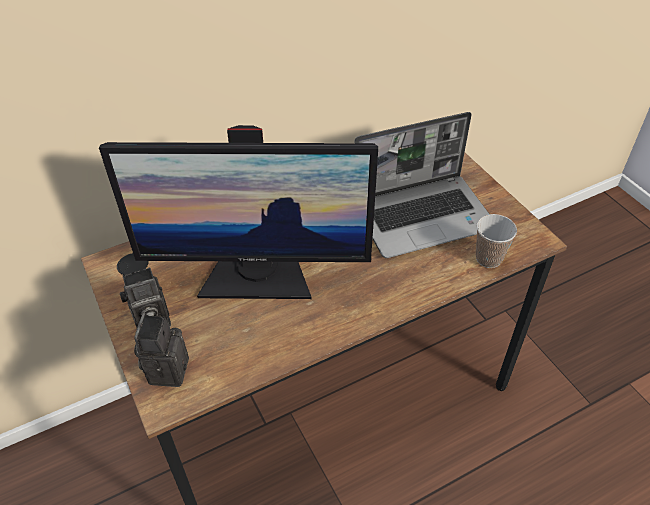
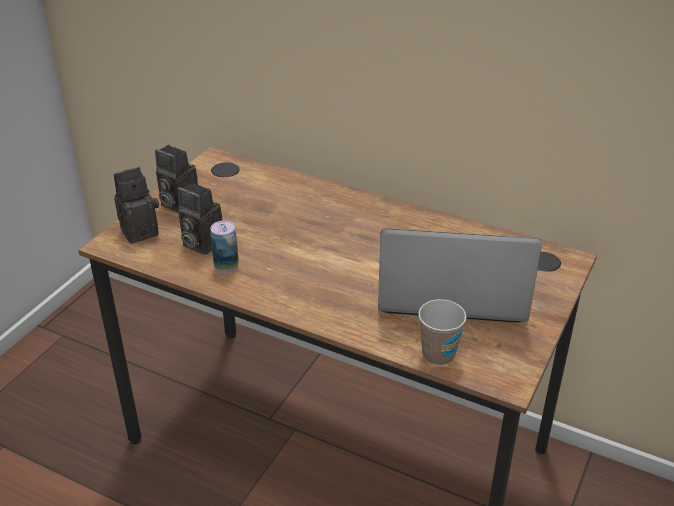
camera: 55 degrees right, 10 degrees down
(231, 333) = (200, 243): none -> camera
(257, 276) = (271, 229): monitor -> none
(281, 329) = (226, 266): none -> can
(424, 216) = (450, 290): laptop -> laptop turned 150 degrees clockwise

